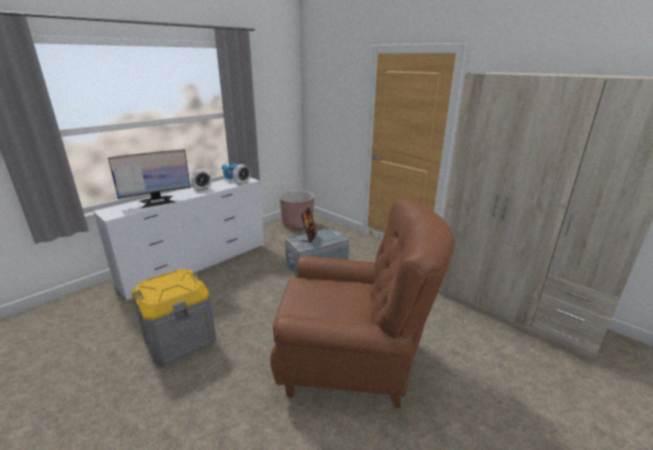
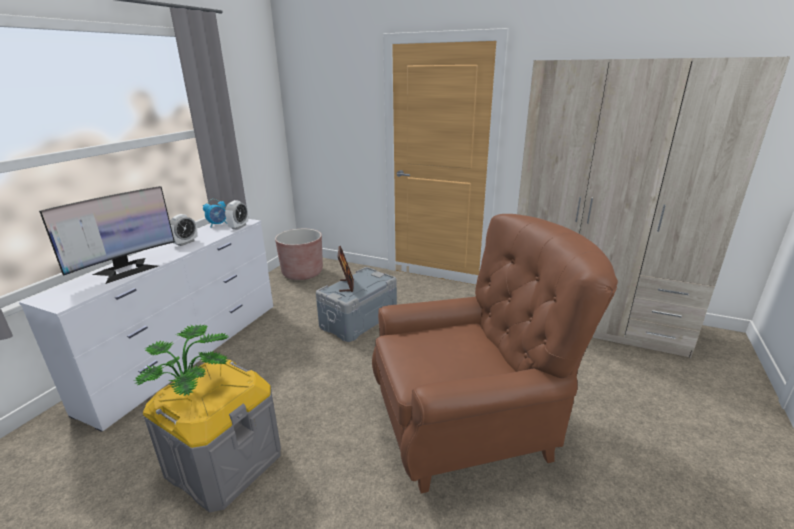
camera: 20 degrees left, 0 degrees up
(162, 282) = (193, 387): none -> potted plant

